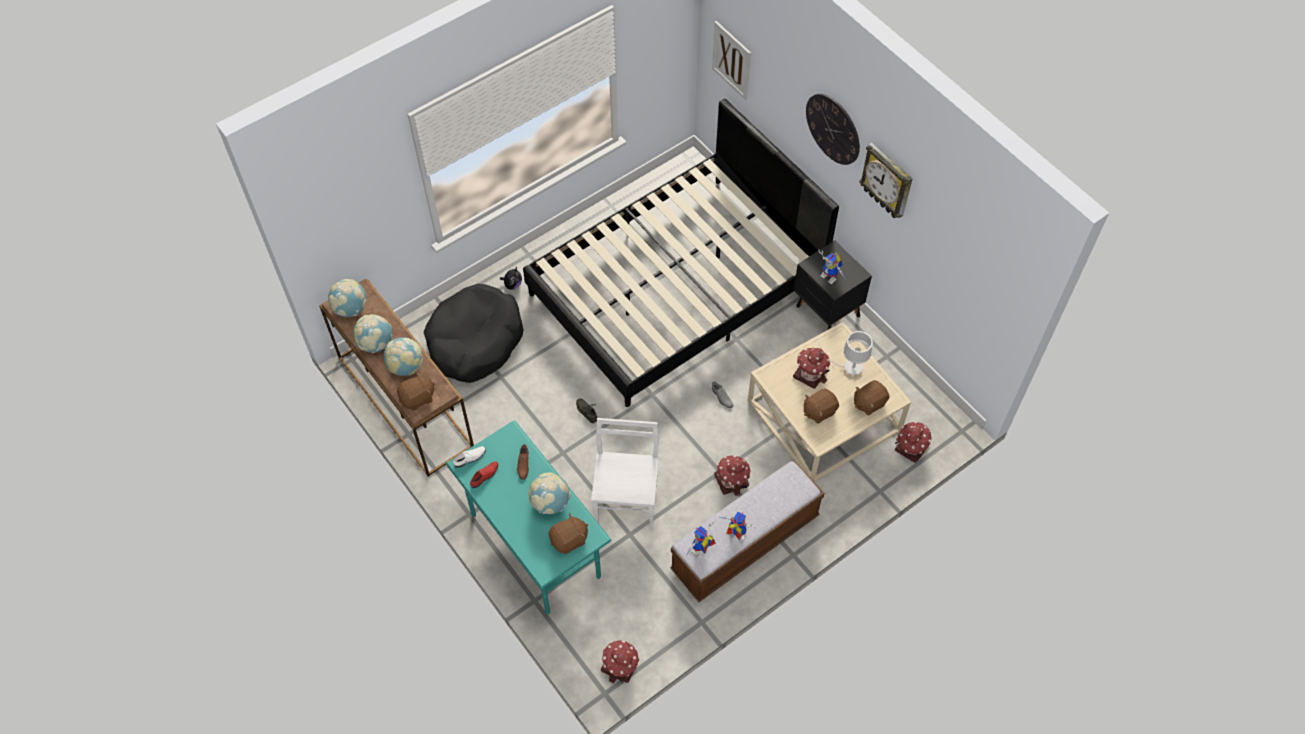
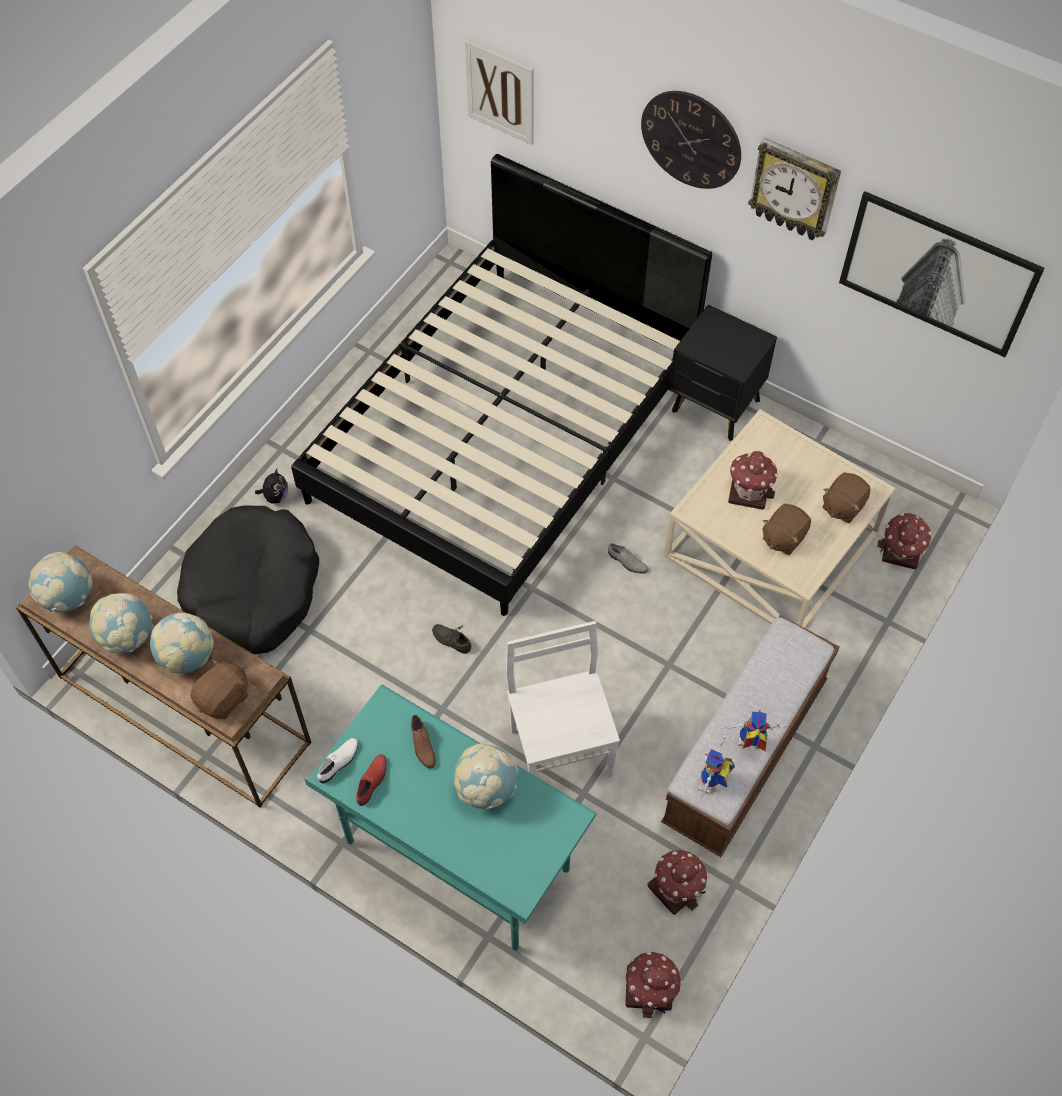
camera: 20 degrees left, 0 degrees up
(569, 540) = (537, 835): brown plush toy -> none
(732, 480) = (690, 670): toy house -> toy house (677, 886)
(830, 277) = (725, 354): toy robot -> none
(848, 366) = (793, 465): white table lamp -> none
(962, 265) = (937, 274): none -> picture

